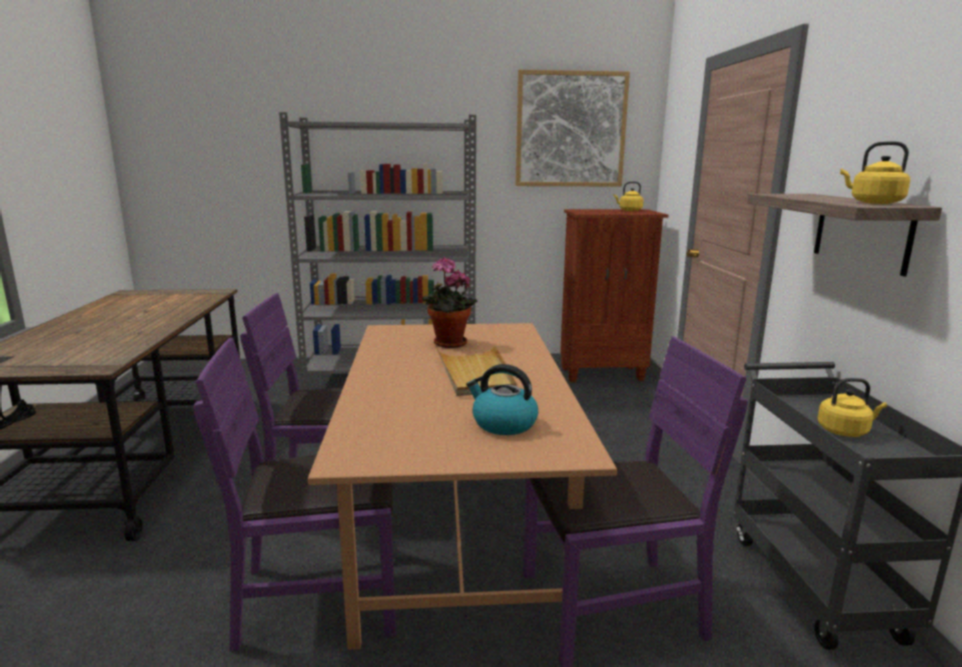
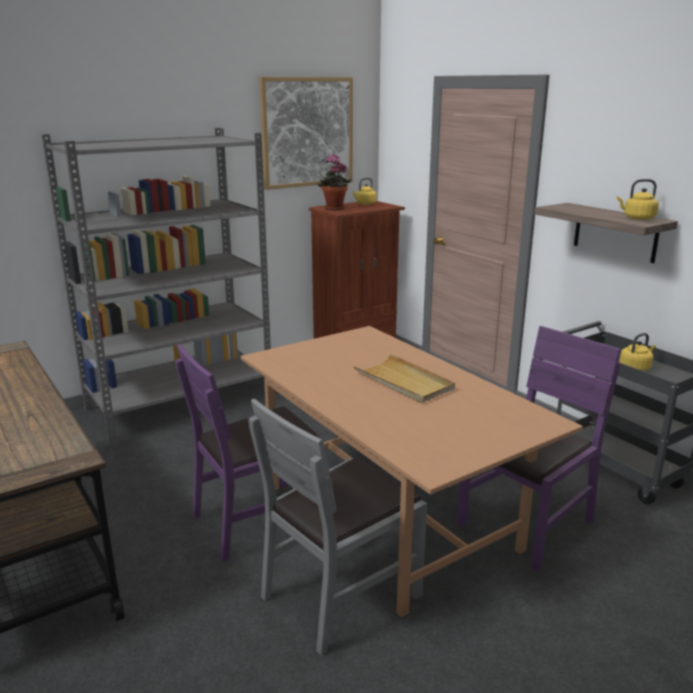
camera: 30 degrees left, 5 degrees up
(320, 597) = (340, 594): purple chair -> grey chair
(447, 344) = (340, 360): potted plant -> potted plant (334, 209)
(503, 424) = (482, 415): kettle -> none

